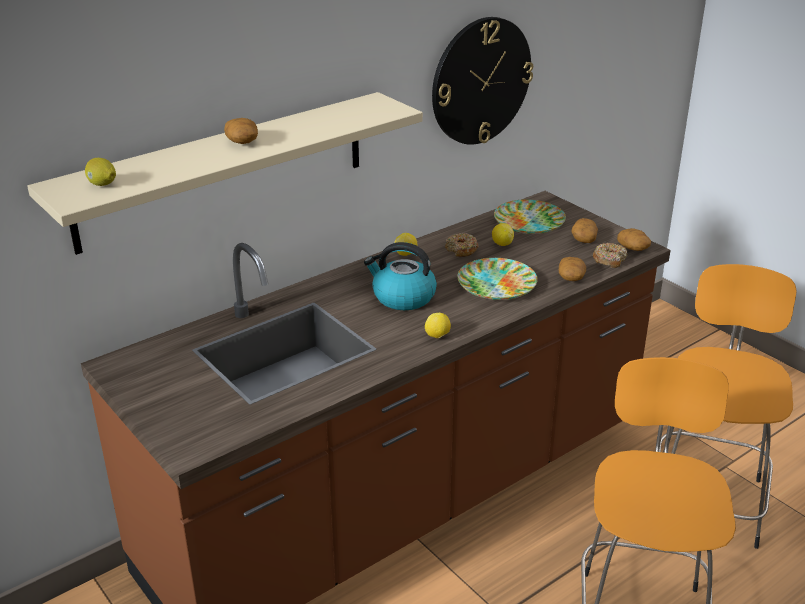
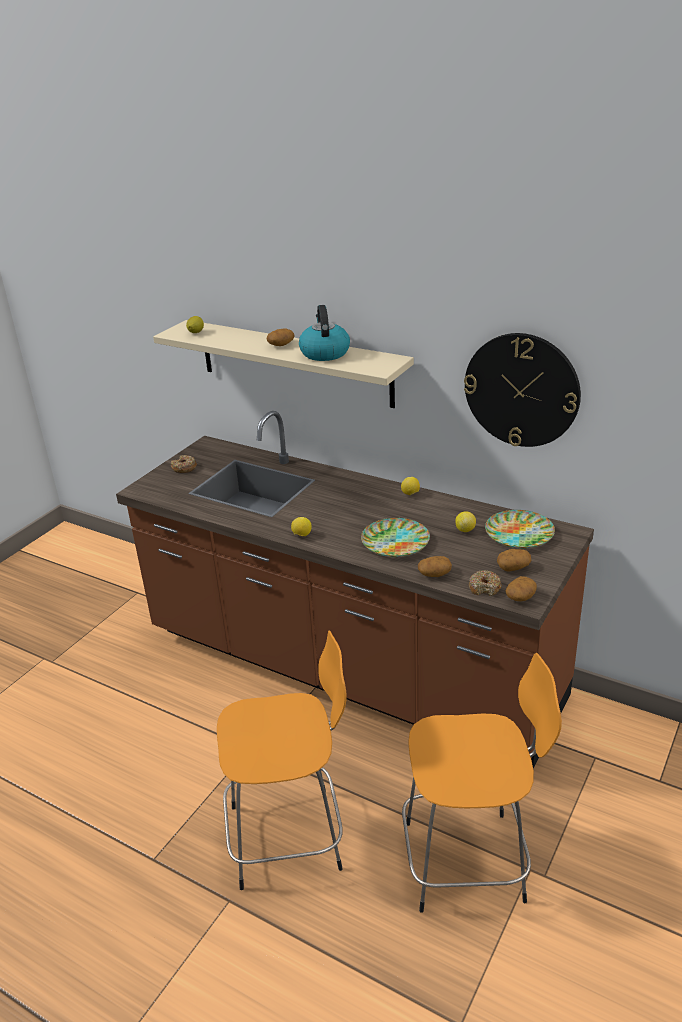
camera: 70 degrees right, 0 degrees up
(402, 297) = (345, 509): kettle -> kettle (324, 353)
(461, 250) = (438, 514): donut -> donut (184, 468)

